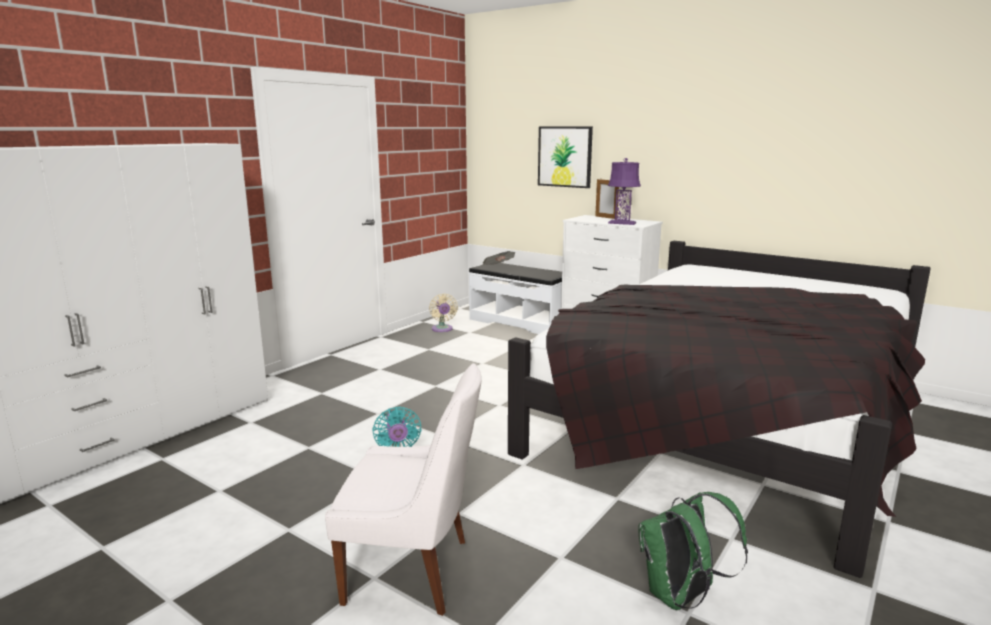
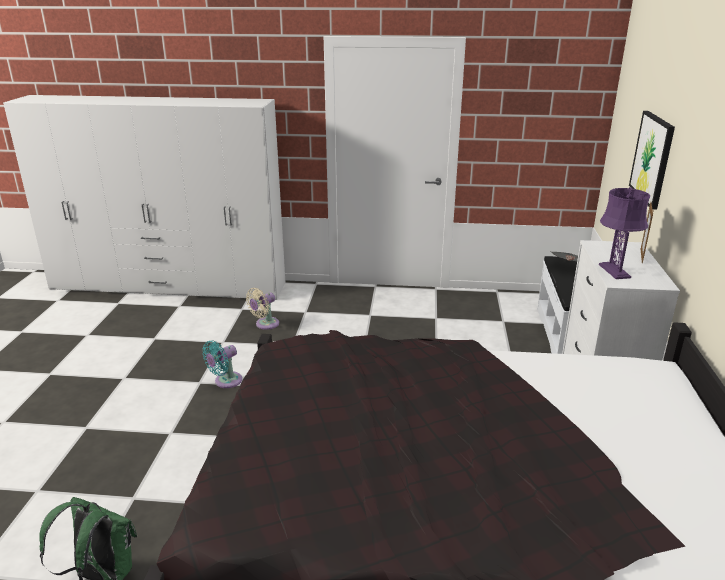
camera: 60 degrees right, 10 degrees up
(413, 571) = (96, 439): white chair -> none
(442, 329) = (491, 307): beige fan -> beige fan (265, 324)

